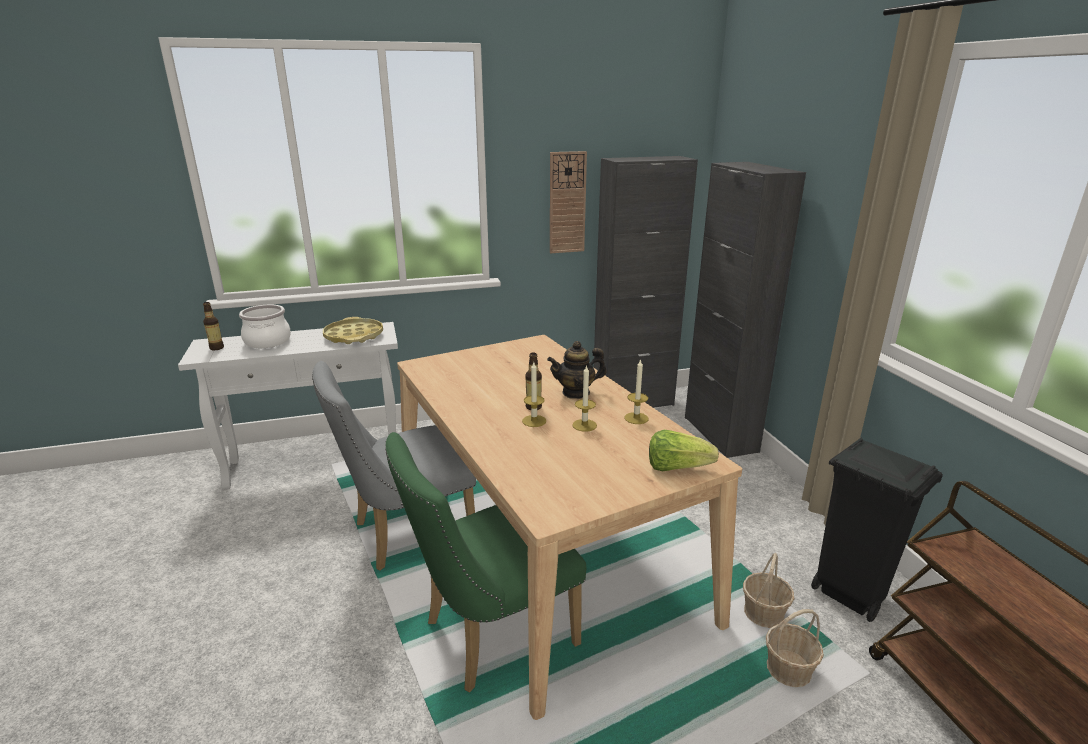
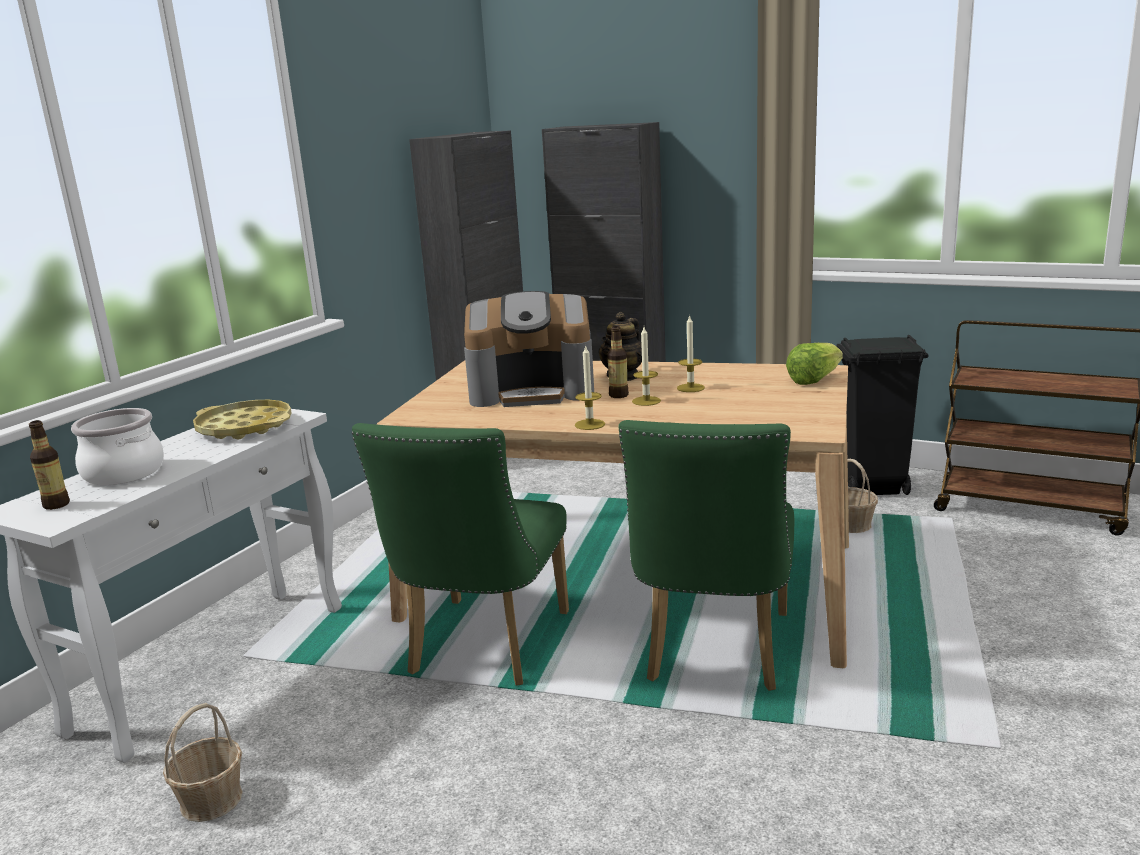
camera: 45 degrees left, 5 degrees down
(405, 534) = (482, 649): grey chair -> green chair
(506, 377) = (533, 391): none -> coffee machine
(567, 203) = (384, 201): wall clock -> none
(636, 418) = (713, 371): candle -> candle (590, 424)
(789, 670) = (916, 543): basket -> basket (212, 800)

